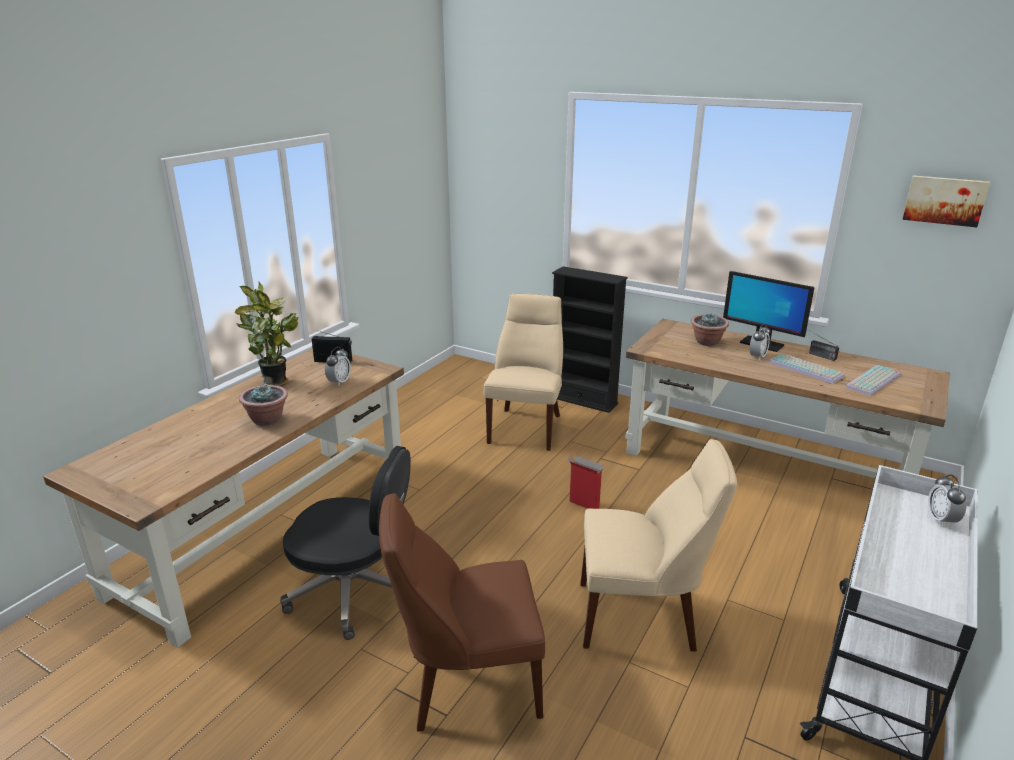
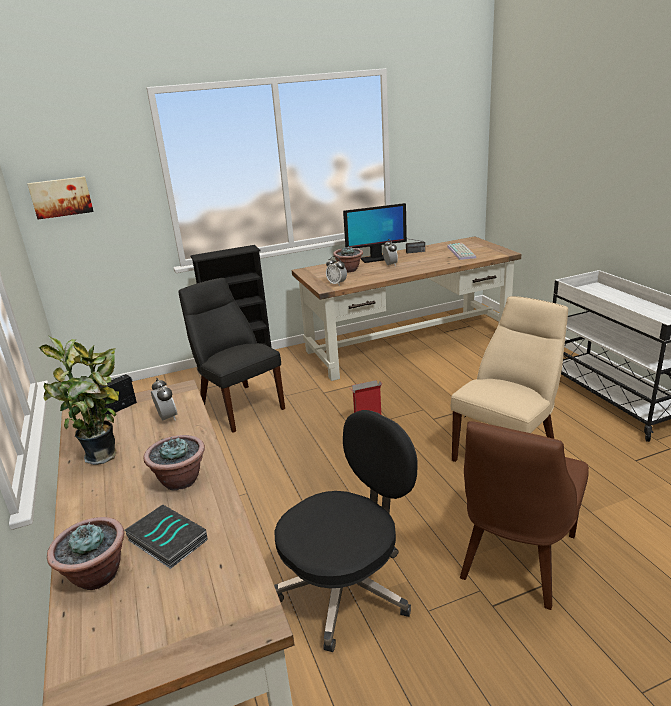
camera: 50 degrees left, 0 degrees up
(158, 436) = (96, 575): none -> potted plant
(201, 443) = (165, 540): none -> book
(526, 427) = (239, 405): beige chair -> black chair
(807, 369) = (425, 260): keyboard -> none
(941, 520) = (604, 291): alarm clock -> alarm clock (337, 284)
(944, 200) = (443, 127): picture -> picture (61, 197)

